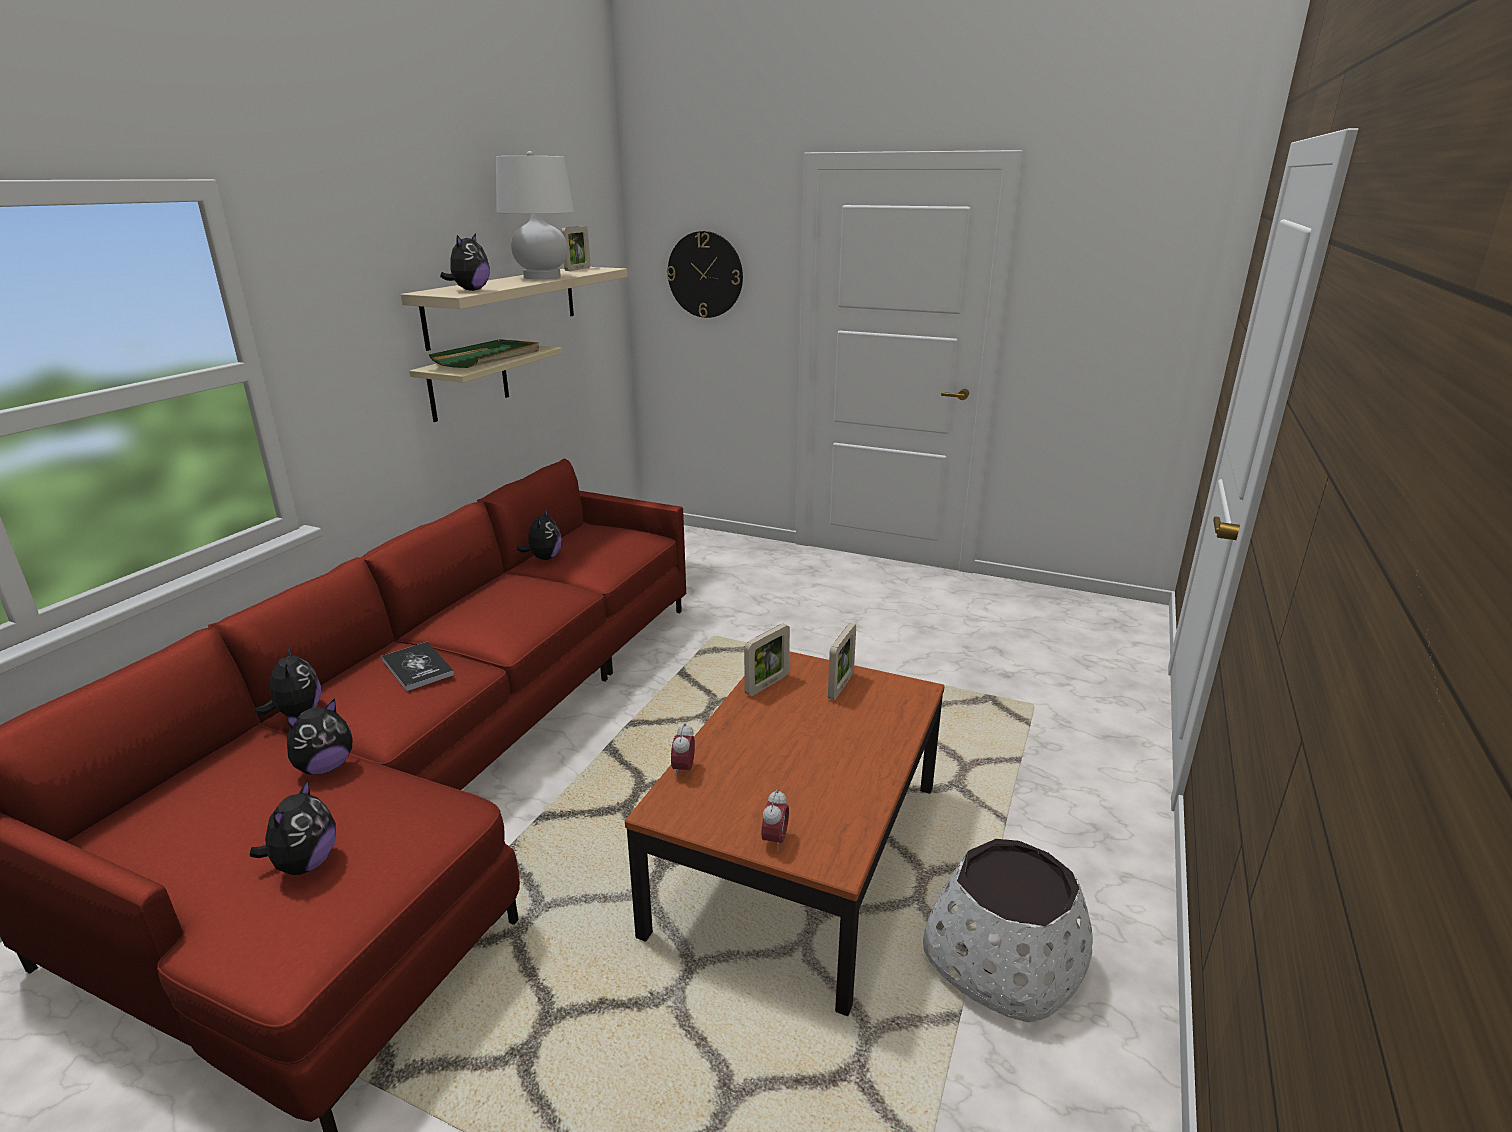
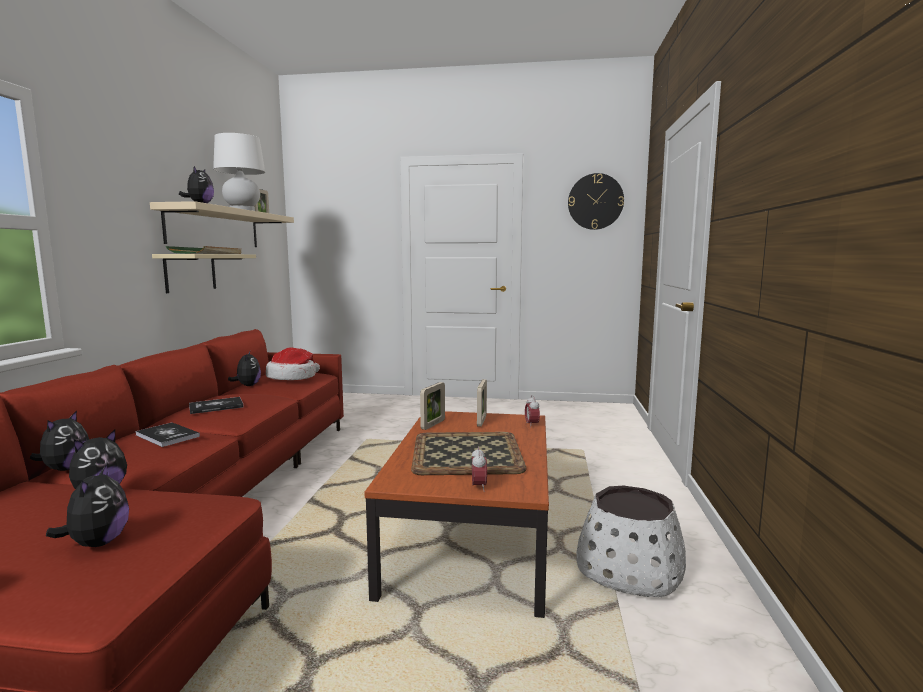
camera: 15 degrees left, 15 degrees down
(297, 714) = (65, 468): plush toy -> plush toy turned 45 degrees clockwise
(489, 610) = (216, 406): none -> book
(608, 546) = (293, 377): none -> hat
(684, 769) = (396, 464): alarm clock -> alarm clock (531, 425)
(705, 275) = (340, 228): wall clock -> wall clock (595, 201)
(790, 761) = (468, 453): none -> tray

